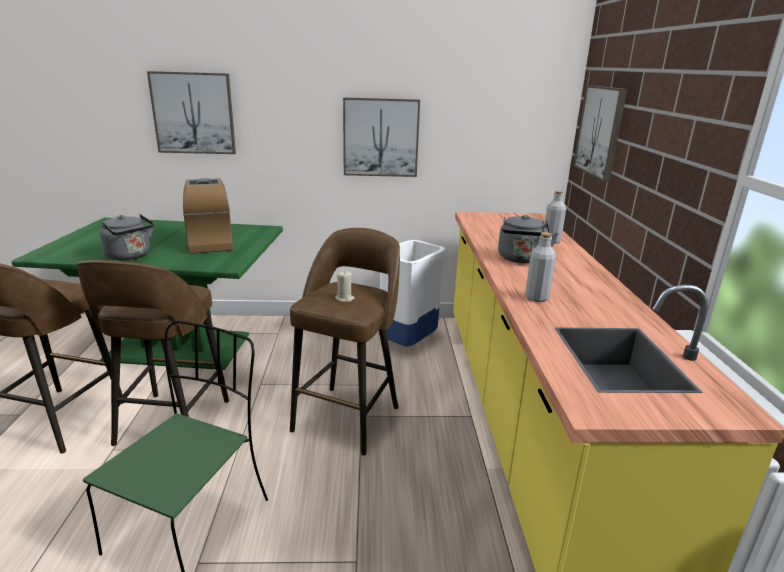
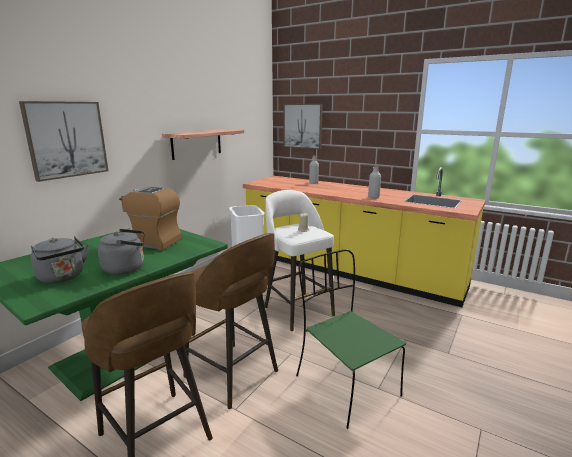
camera: 55 degrees left, 5 degrees down
(348, 417) = (297, 310): brown stool -> white stool
(380, 137) = (197, 143): picture -> shelf
(521, 259) = (329, 190): grey kettle -> grey kettle (62, 277)

